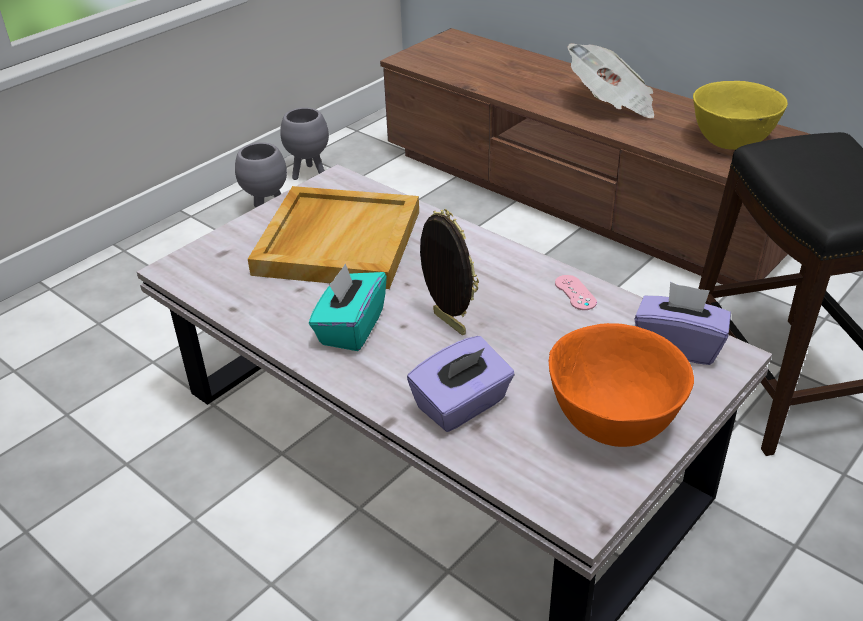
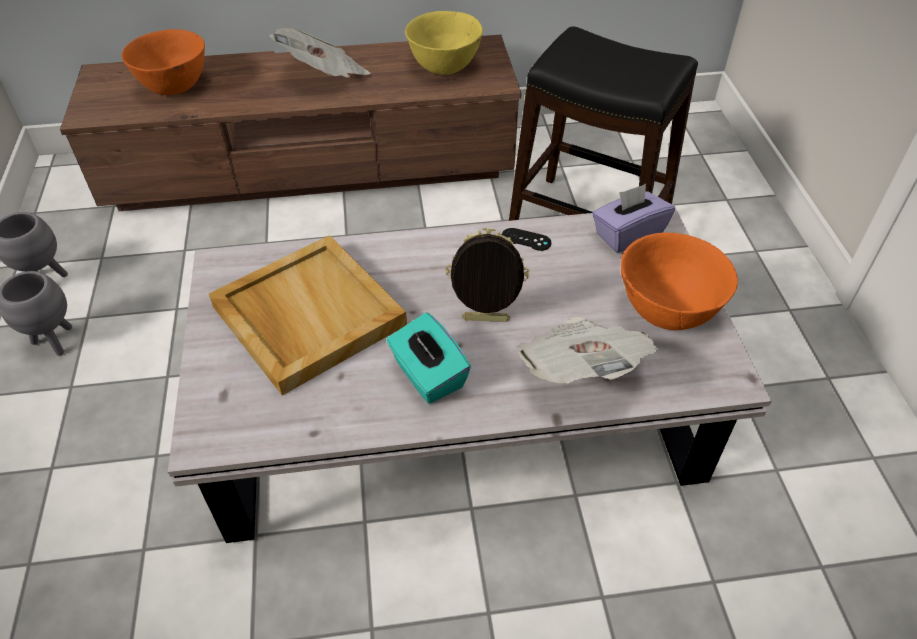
camera: 50 degrees left, 10 degrees up
(462, 405) = (579, 370): purple tissue box -> newspaper
(488, 65) = (174, 87): none -> orange bowl
(575, 293) = (526, 239): pink game controller -> black game controller

